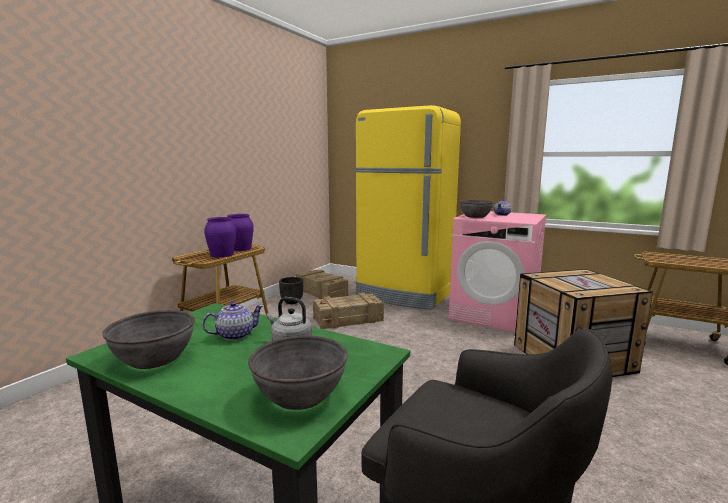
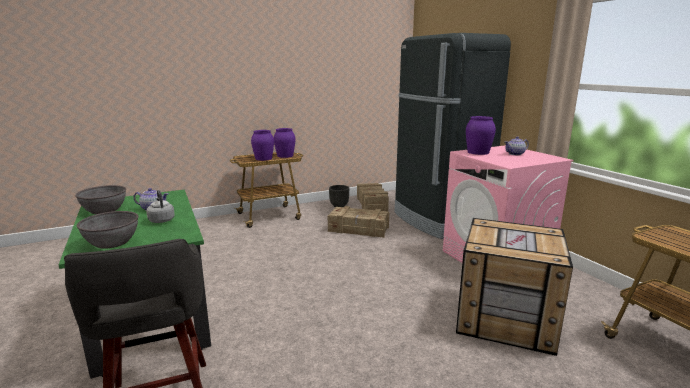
camera: 35 degrees right, 5 degrees up
(404, 295) = (438, 221): yellow fridge -> black fridge
(475, 216) = (478, 152): grey bowl -> purple vase

